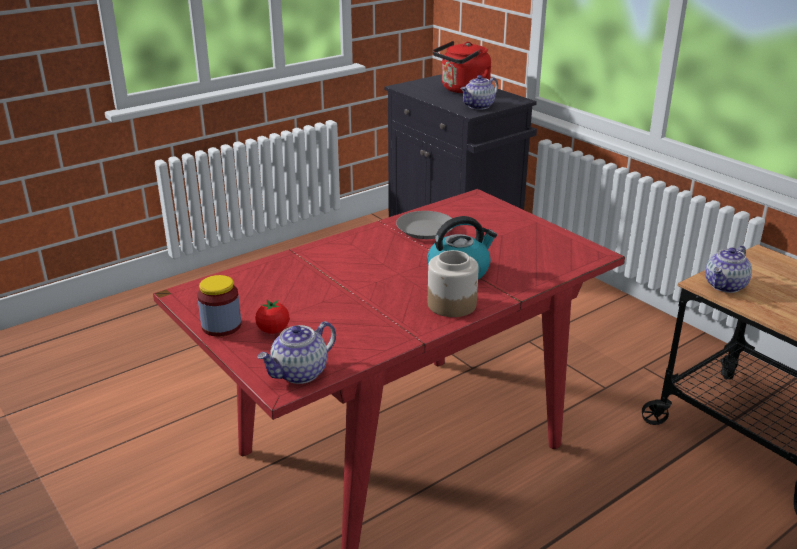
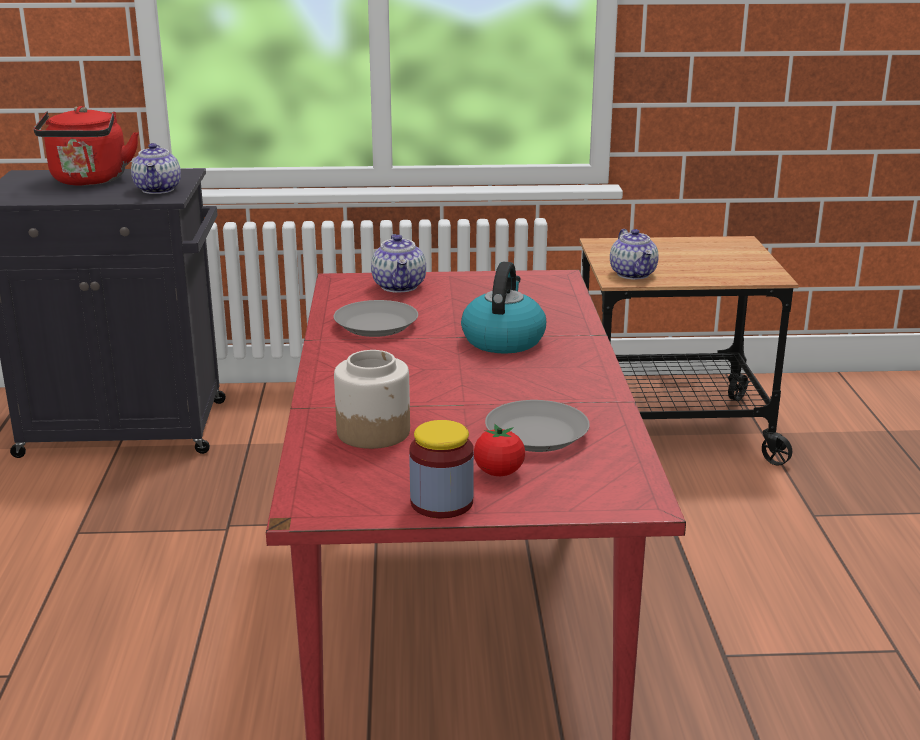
camera: 55 degrees left, 5 degrees down
(300, 373) = (622, 483): teapot -> teapot (400, 286)
(335, 325) = (535, 434): none -> grey plate
(452, 304) = (571, 364): jar -> jar (374, 432)

